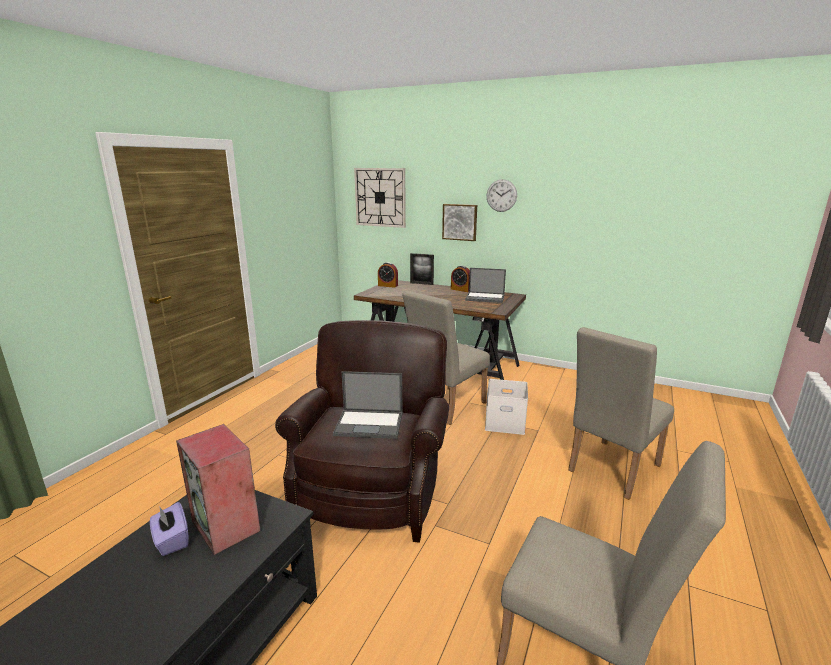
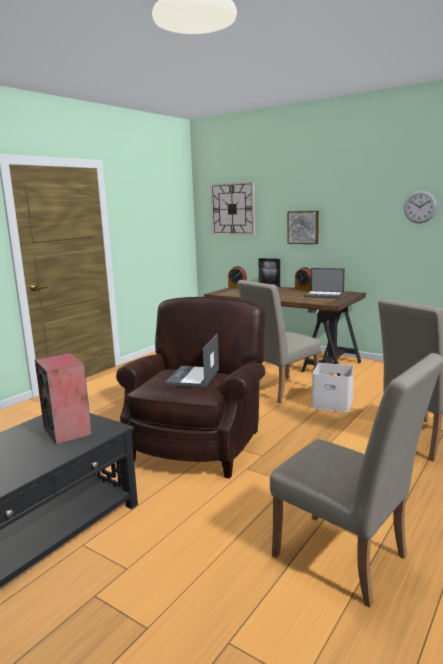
camera: 10 degrees right, 5 degrees down
(171, 540) = (28, 436): purple tissue box -> none
(370, 424) = (193, 377): laptop -> laptop turned 90 degrees clockwise
(501, 195) = (340, 200): wall clock -> wall clock (420, 207)

